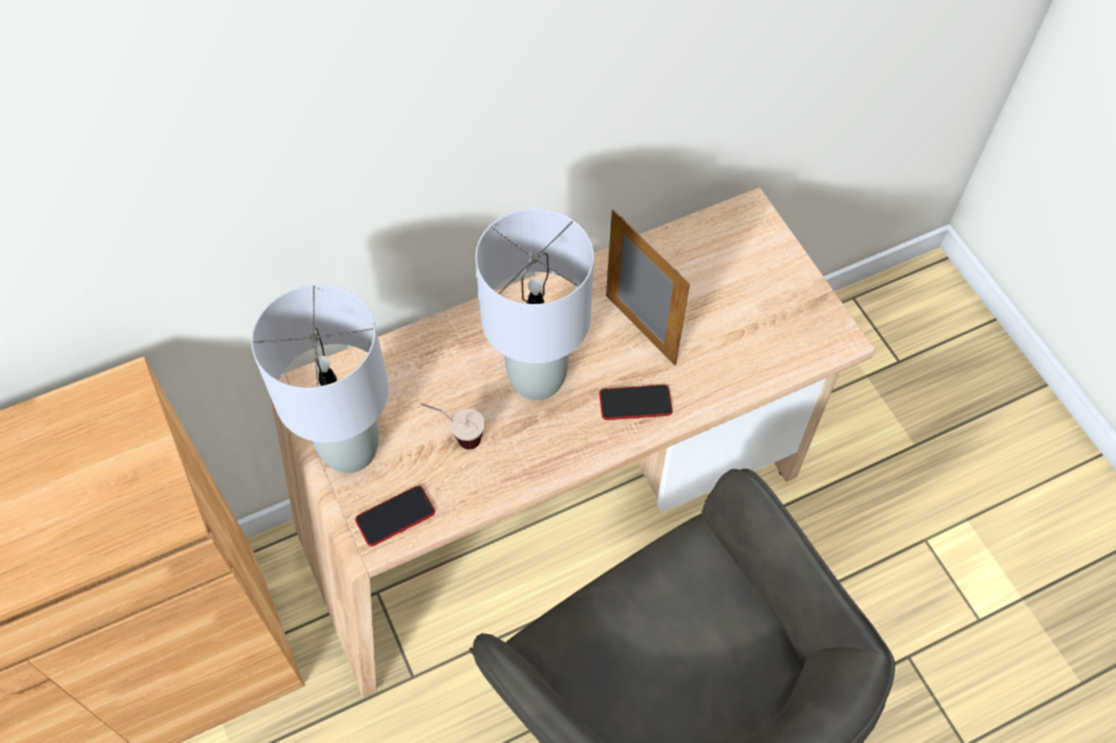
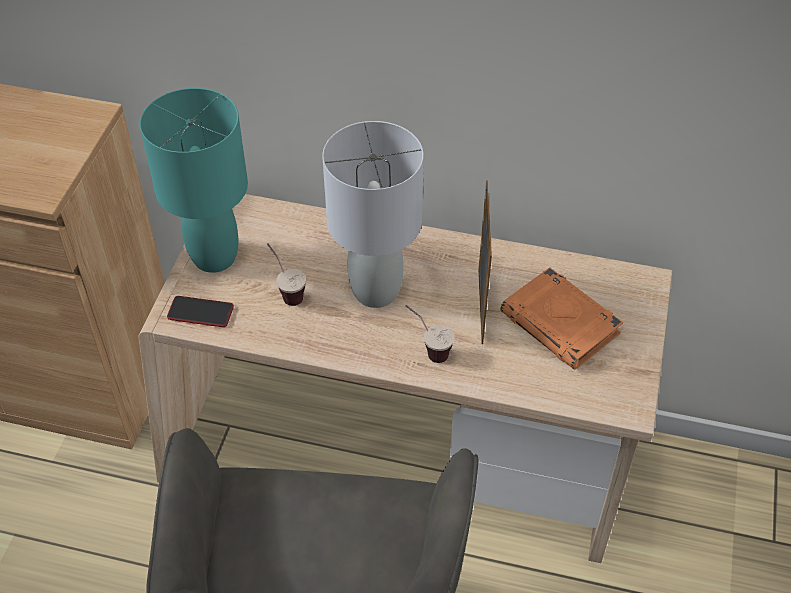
camera: 40 degrees right, 10 degrees down
(351, 451) = (214, 258): grey table lamp -> turquoise table lamp
(635, 403) = (427, 349): phone -> cup
(720, 300) = (561, 324): none -> orange book

